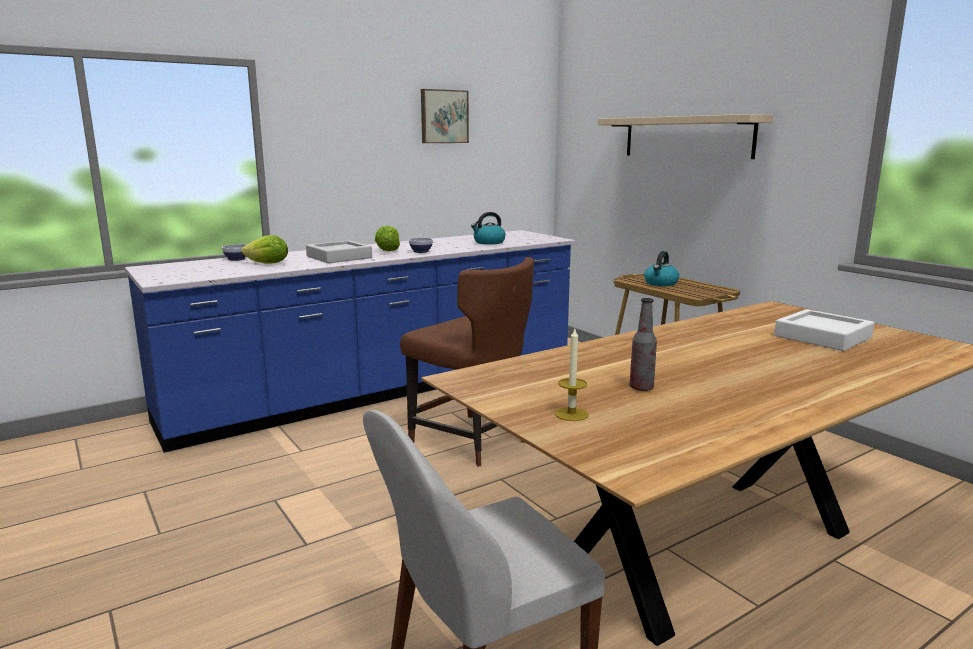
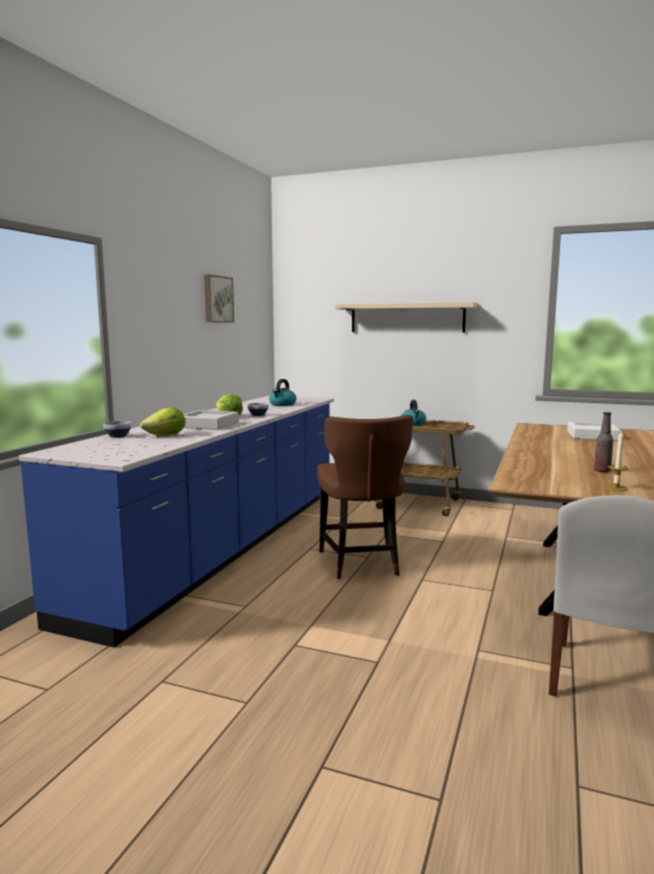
camera: 35 degrees left, 5 degrees down
(472, 441) = (361, 563): brown chair -> brown chair turned 75 degrees clockwise

